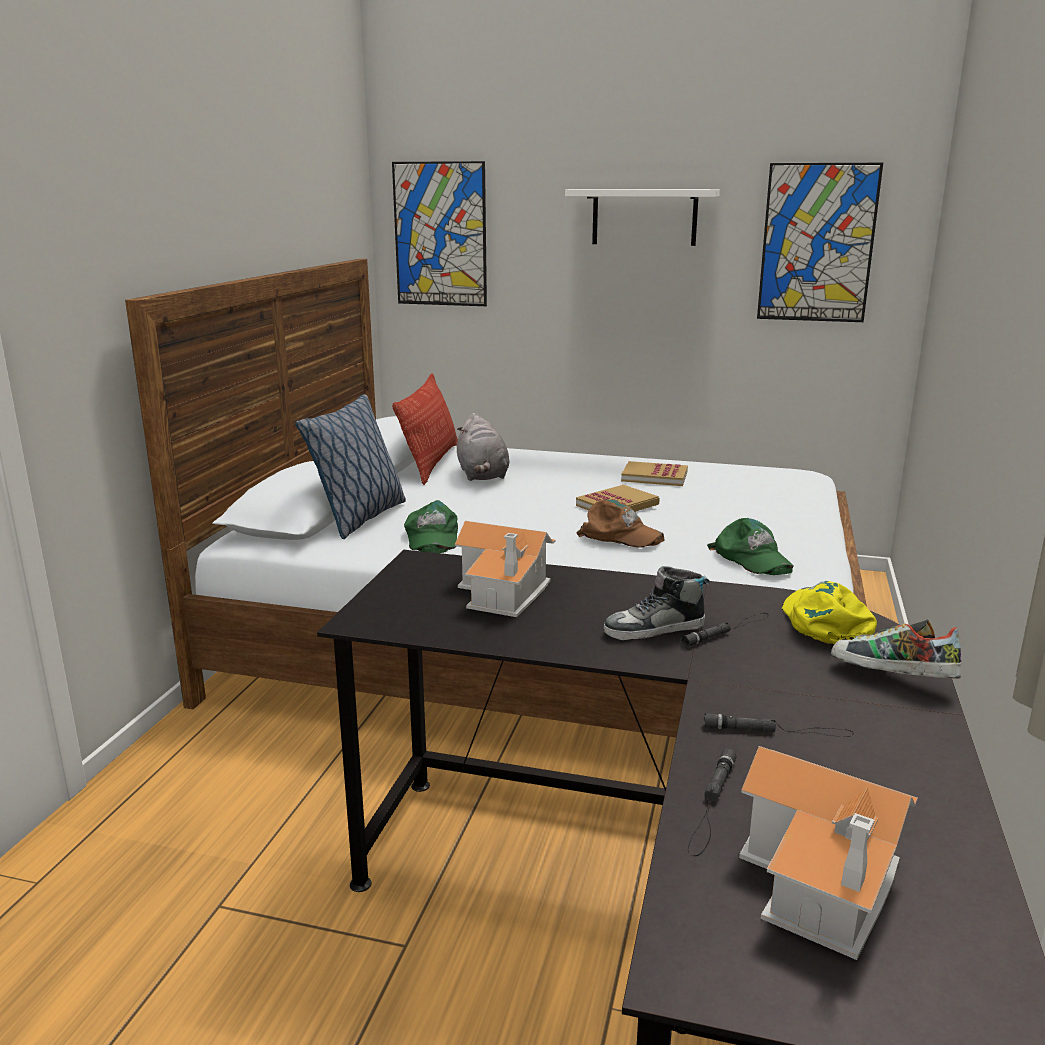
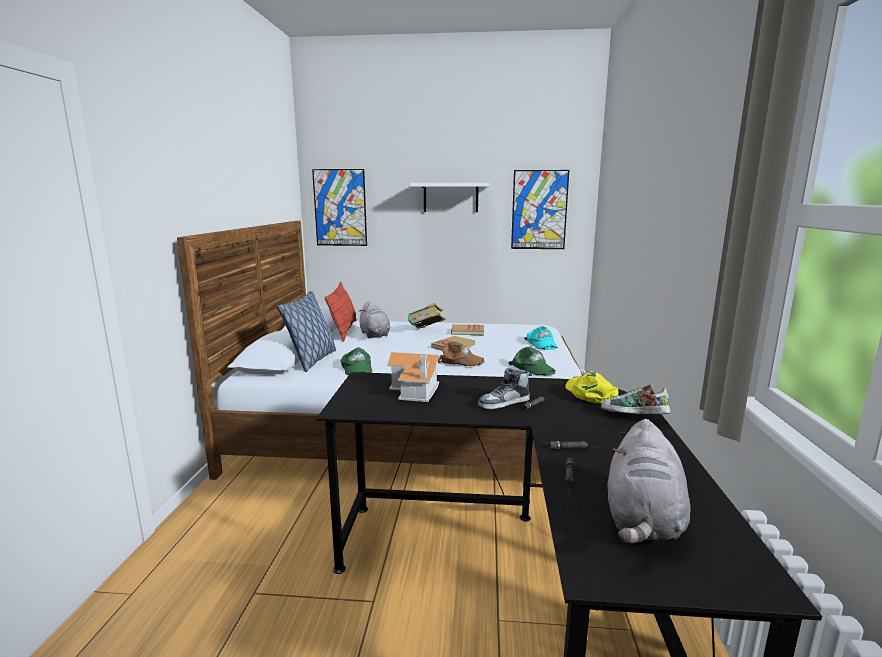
camera: 10 degrees left, 5 degrees down
(579, 473) = (427, 331): none -> book
(787, 509) = (541, 343): none -> turquoise cap
(824, 881) = (643, 519): toy house -> grey plush toy

